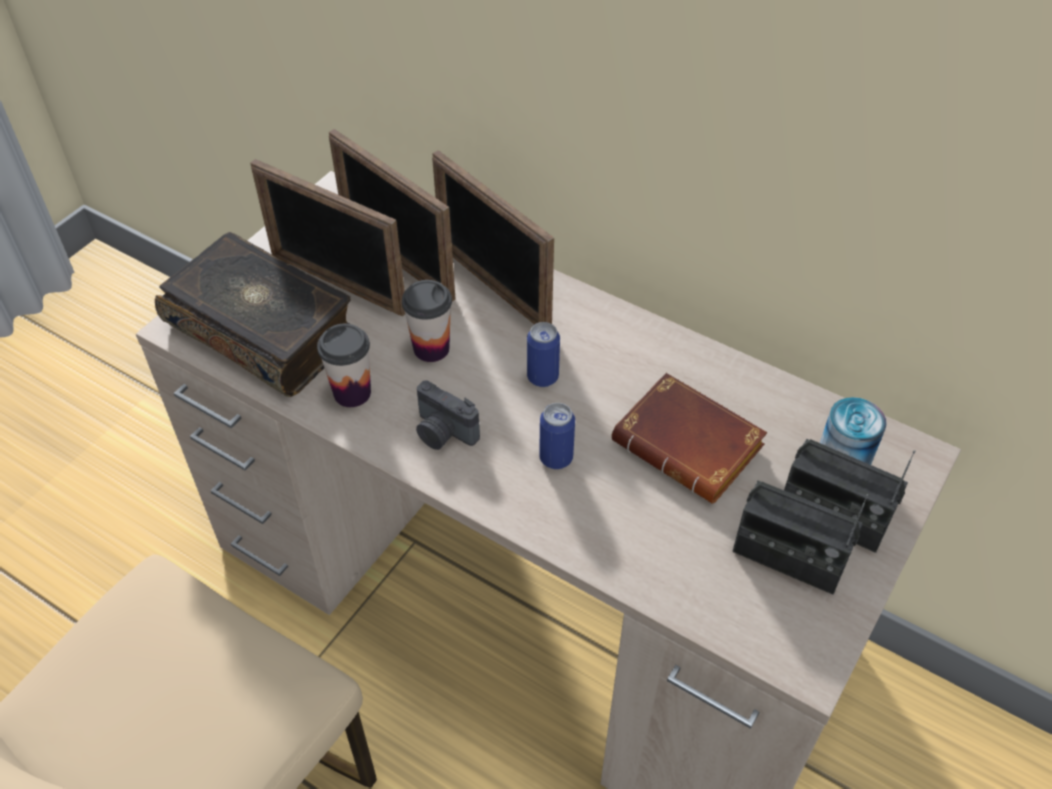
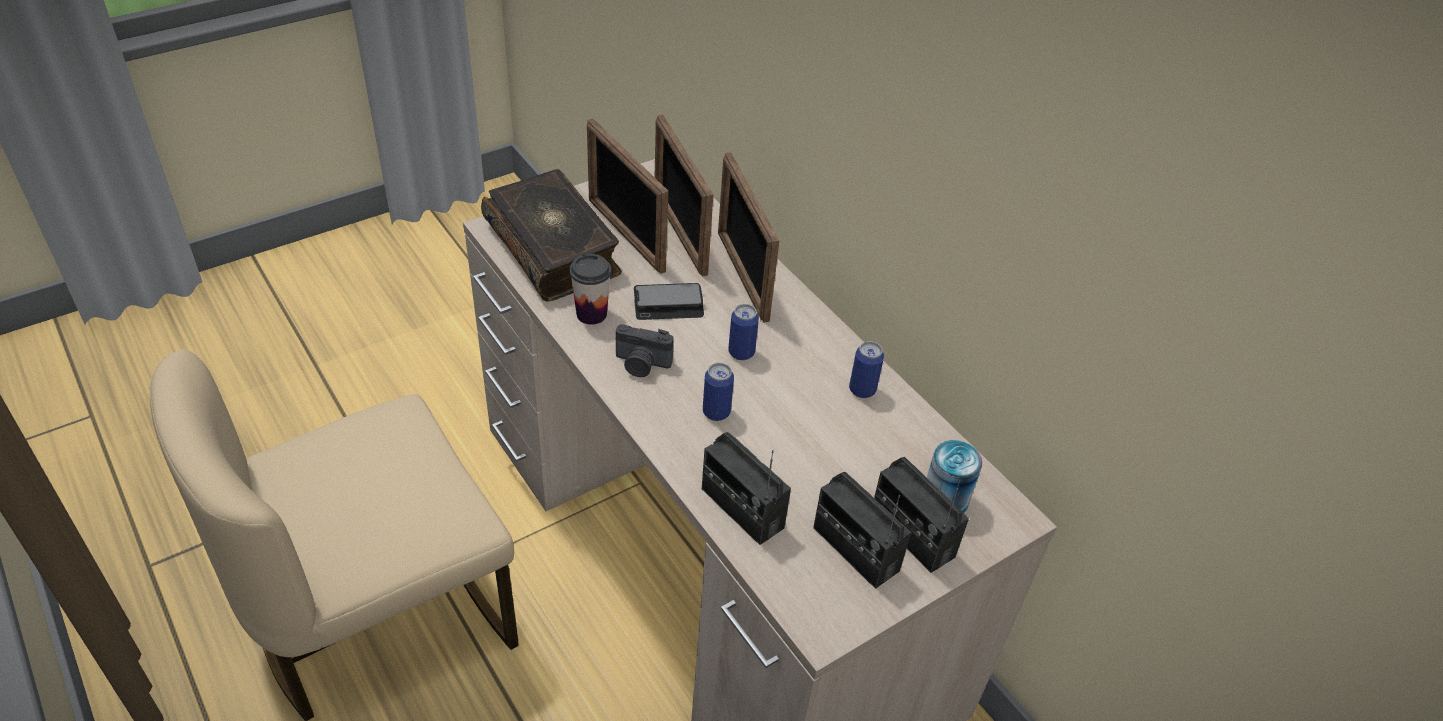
camera: 20 degrees right, 5 degrees down
(431, 348) = (668, 303): cup -> phone
(443, 433) = (641, 364): camera -> camera turned 45 degrees counterclockwise
(647, 561) = (742, 508): none -> radio
(691, 372) = (862, 390): none -> can
(692, 445) = (829, 442): brown book -> none

